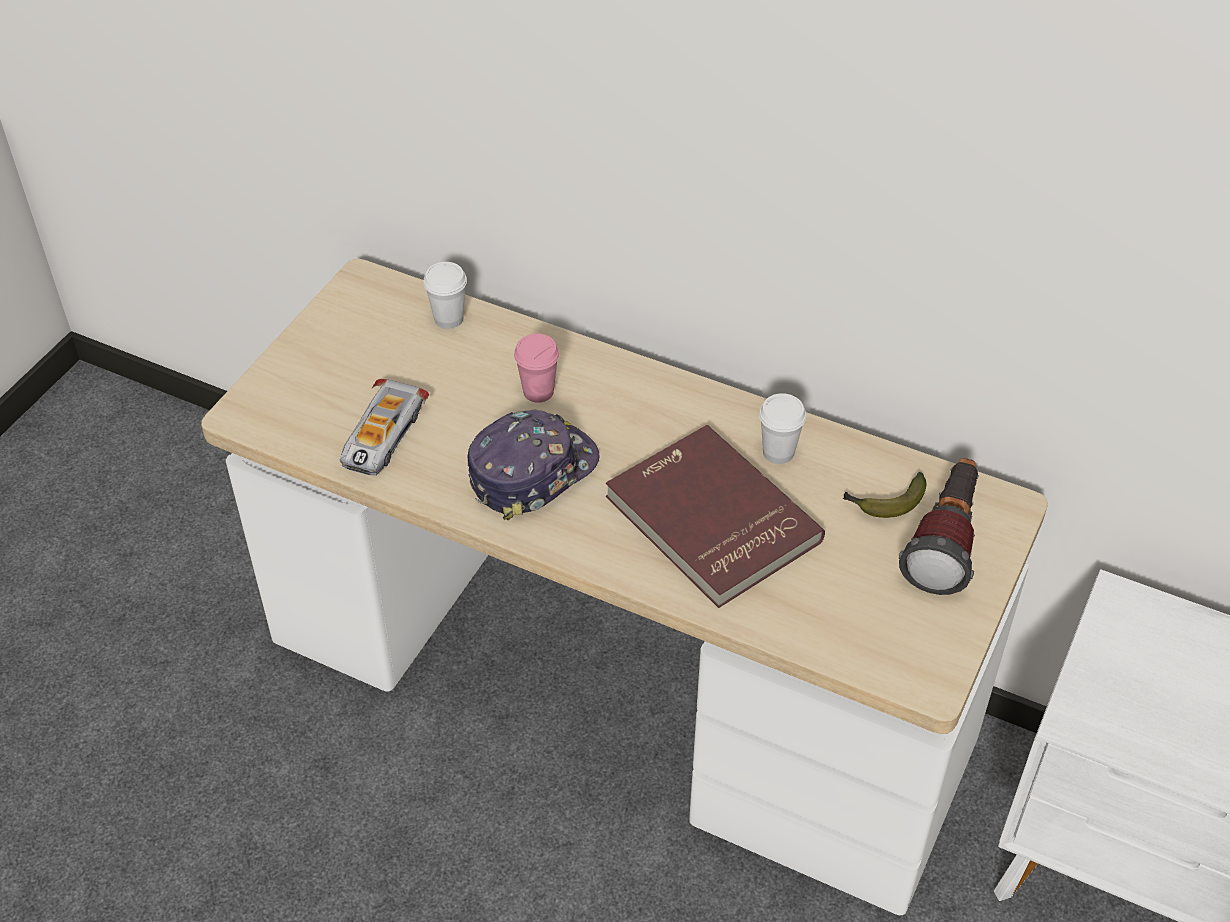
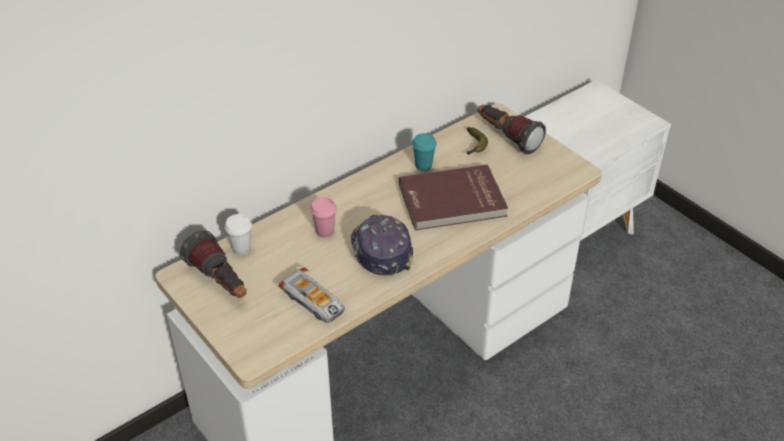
camera: 65 degrees left, 5 degrees down
(369, 326) = (220, 283): none -> flashlight
(778, 452) = (423, 166): white cup -> turquoise cup

